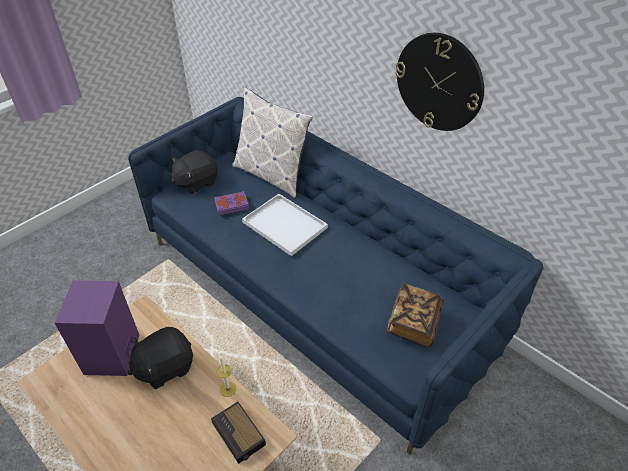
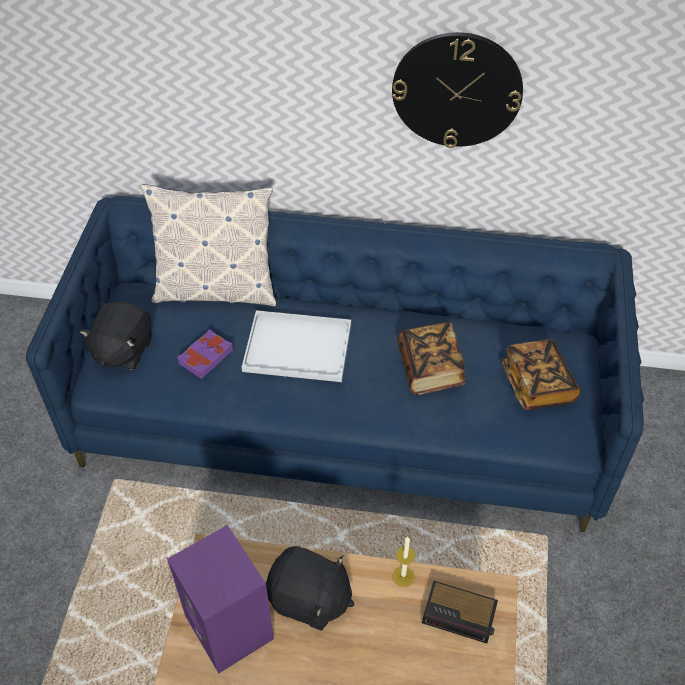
camera: 35 degrees left, 5 degrees up
(165, 367) = (309, 600): black plush toy -> black plush toy turned 90 degrees counterclockwise
(351, 276) = (430, 369): none -> book

